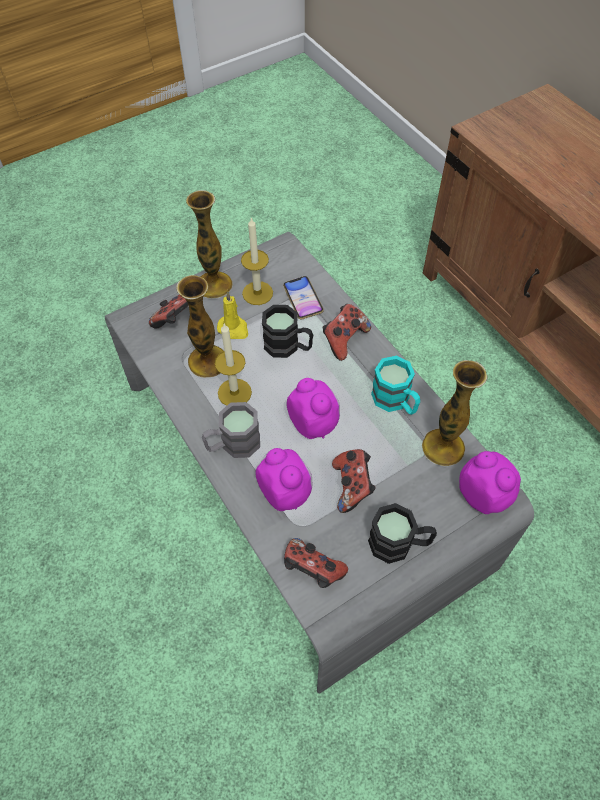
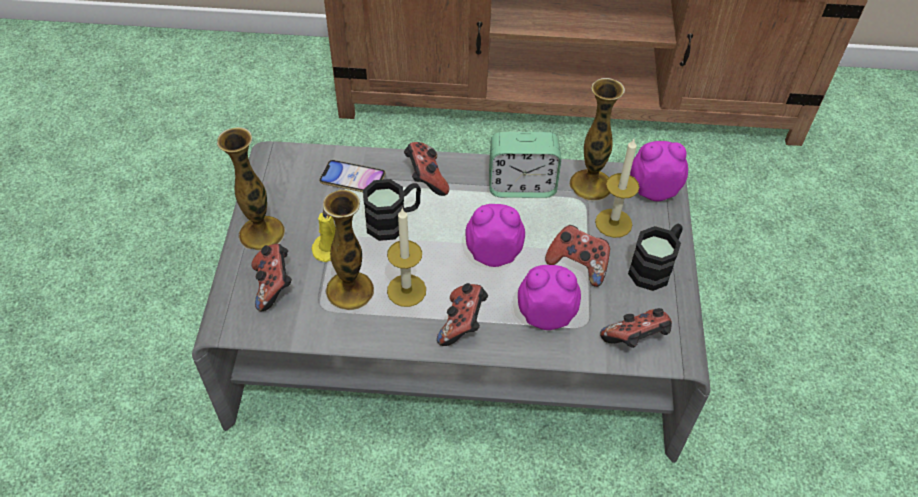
camera: 55 degrees left, 5 degrees down
(233, 444) = (463, 324): grey mug -> game controller
(257, 293) = (309, 207): candle -> candle (613, 223)
(395, 401) = (521, 186): turquoise mug -> alarm clock

